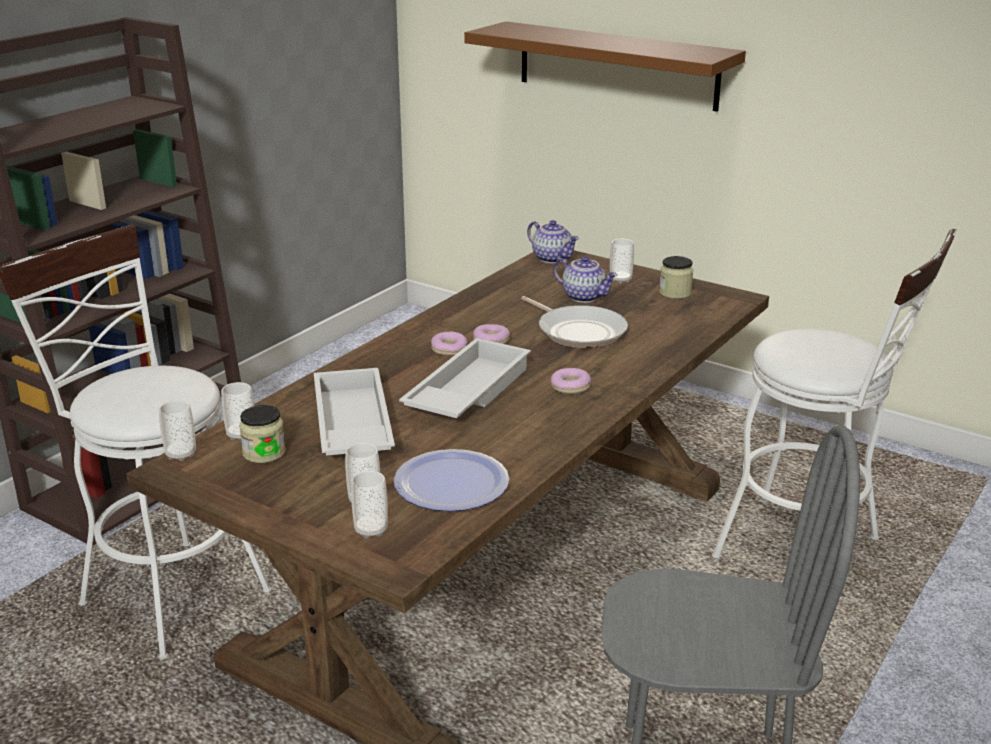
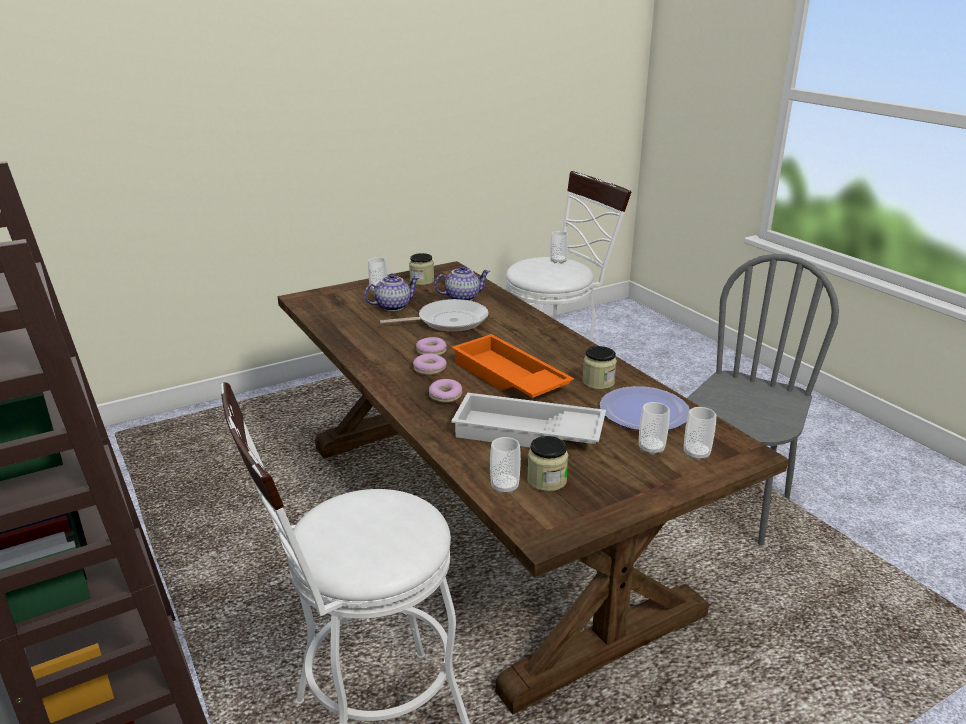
camera: 65 degrees left, 0 degrees up
(181, 454) = (520, 525): cup -> cup (558, 261)
(466, 391) = (507, 377): white tray -> orange tray
(501, 444) = (598, 382): none -> jar
(553, 258) = (309, 300): teapot -> teapot (462, 297)
(570, 387) = (532, 343): donut -> donut (445, 396)
(617, 65) = (215, 142): brown shelf -> none

